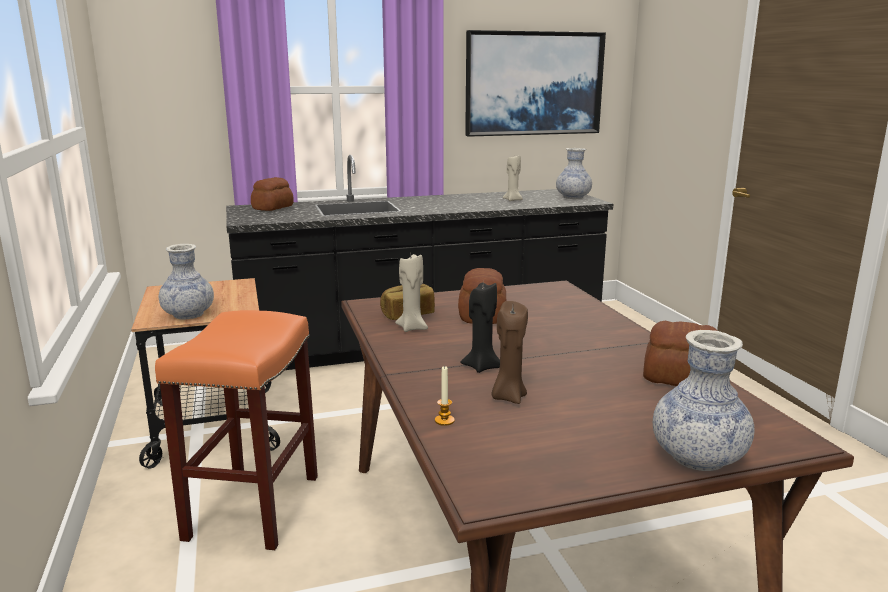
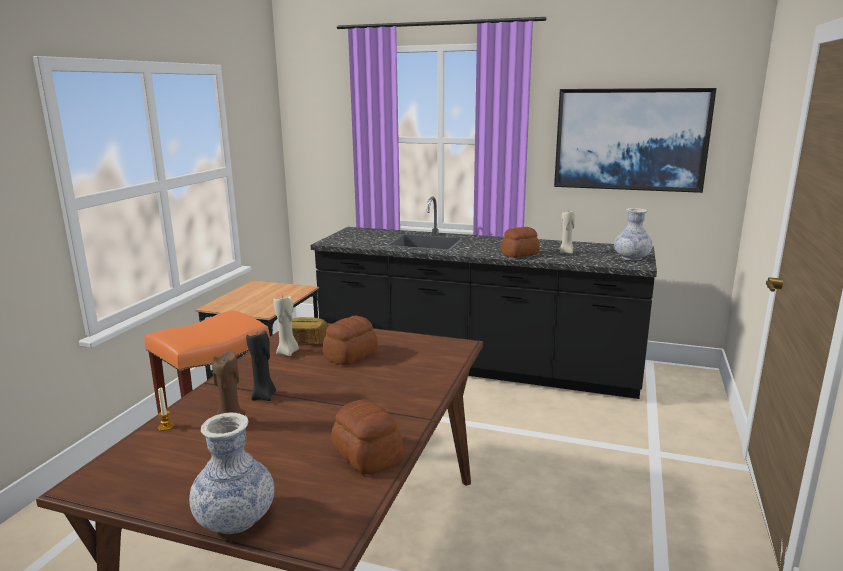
camera: 35 degrees right, 0 degrees up
(188, 315) = (237, 306): vase -> none
(273, 207) = (371, 233): bread -> bread (520, 254)

